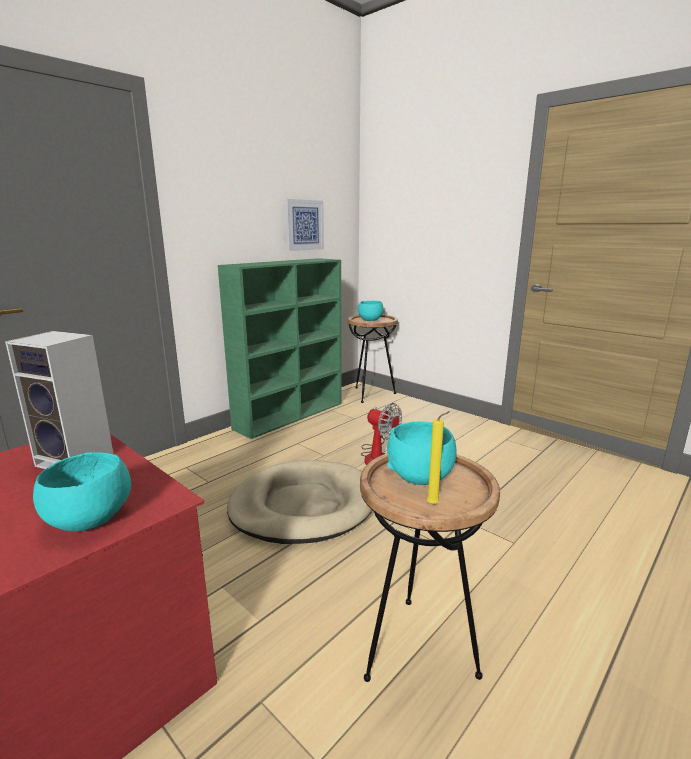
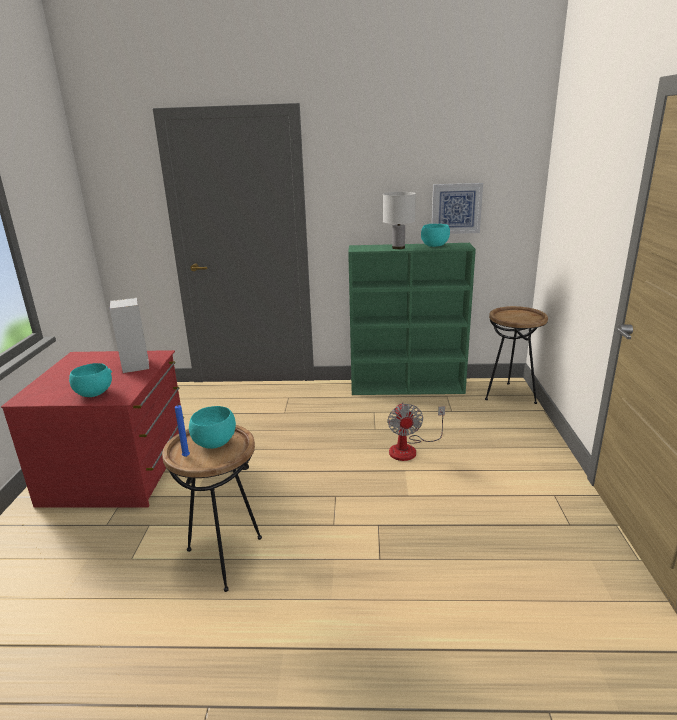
camera: 50 degrees right, 5 degrees up
(276, 262) = (398, 247): none -> white table lamp
(303, 506) = (304, 454): beige dog bed -> none
(370, 320) = (516, 316): turquoise bowl -> turquoise bowl (434, 246)
(434, 504) = (186, 457): yellow candle -> blue candle

